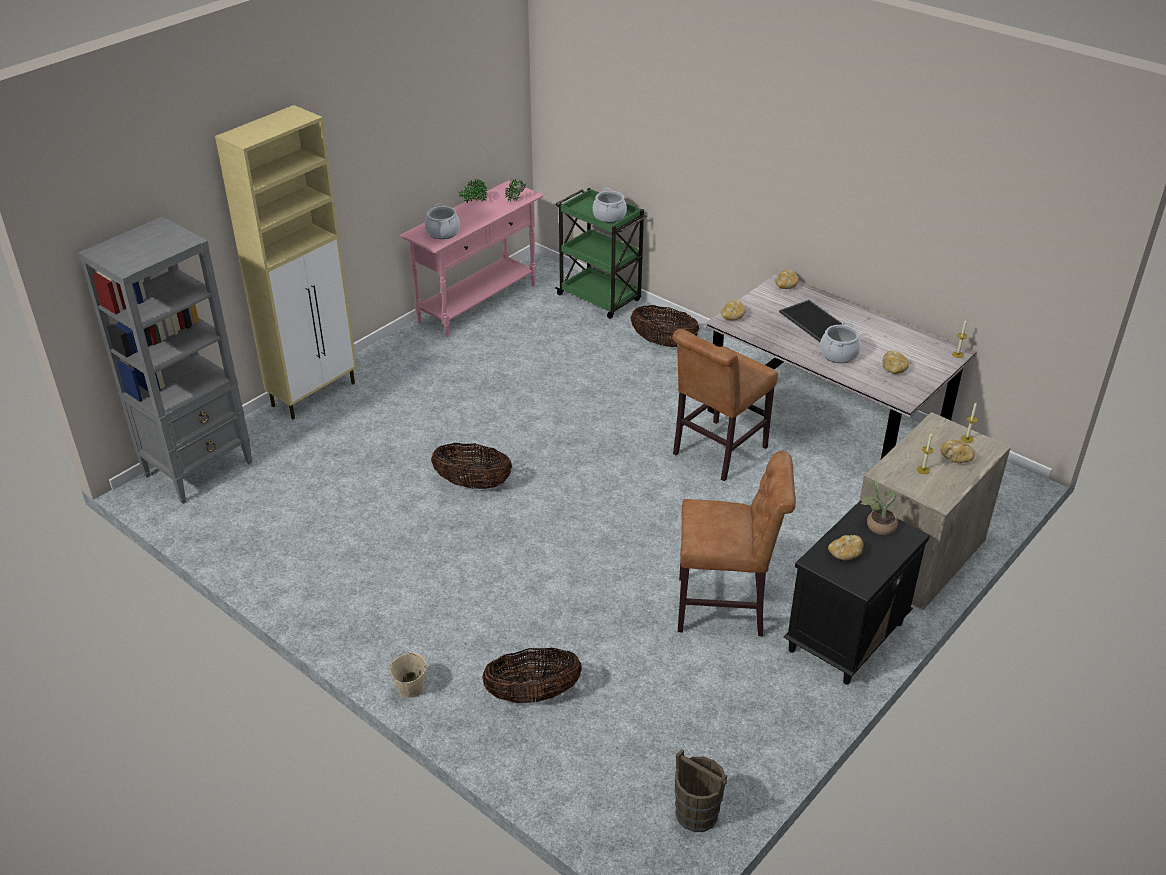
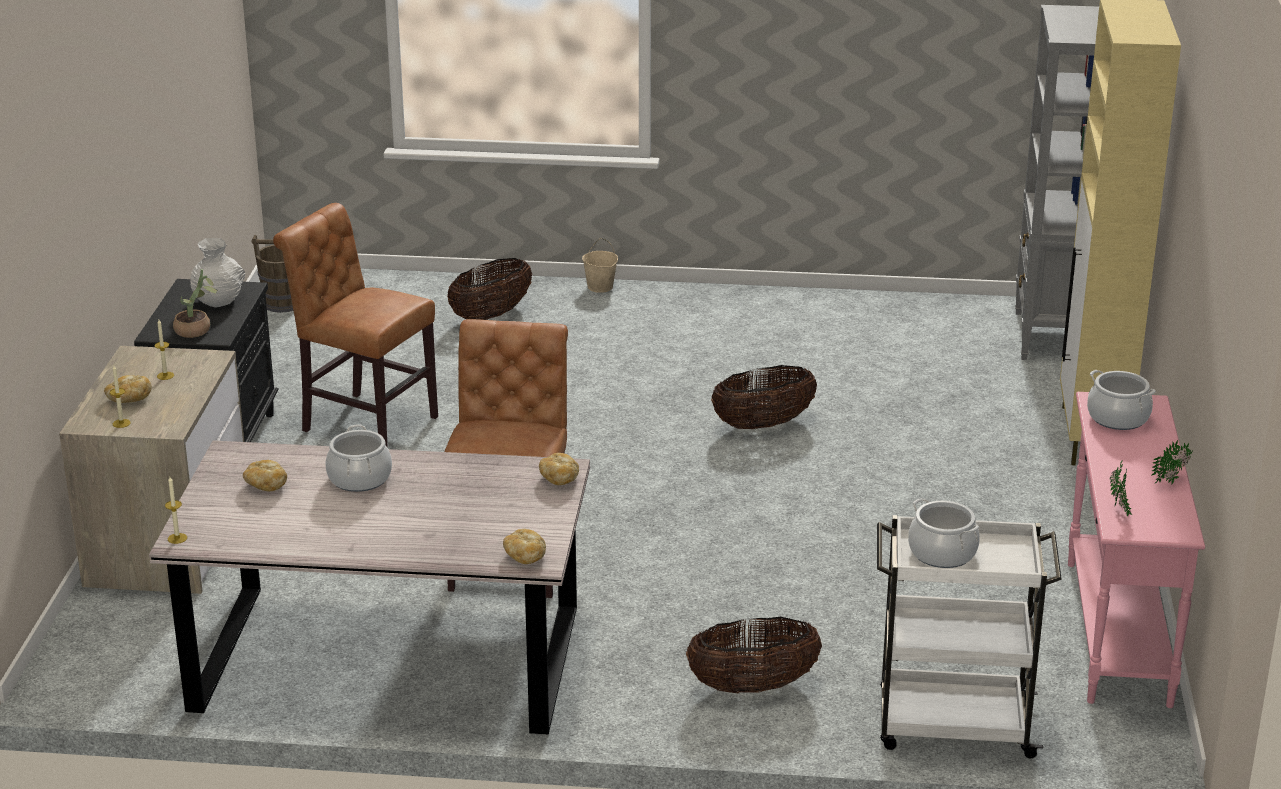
camera: 145 degrees right, 10 degrees down
(600, 298) = (952, 725): green cart -> white cart
(726, 607) = (364, 422): brown chair -> brown chair turned 60 degrees clockwise
(813, 321) = (433, 512): tray -> none
(845, 554) = (219, 300): bread -> white vase

